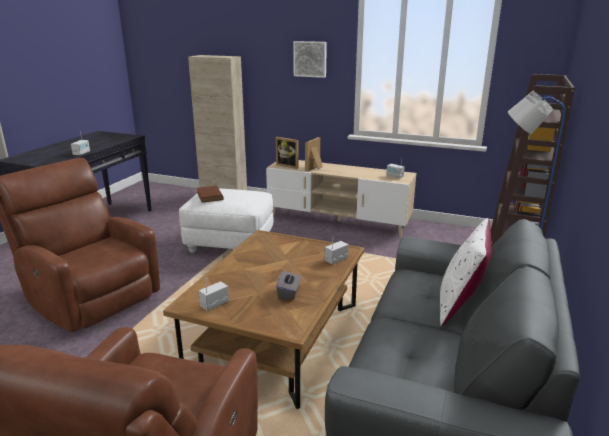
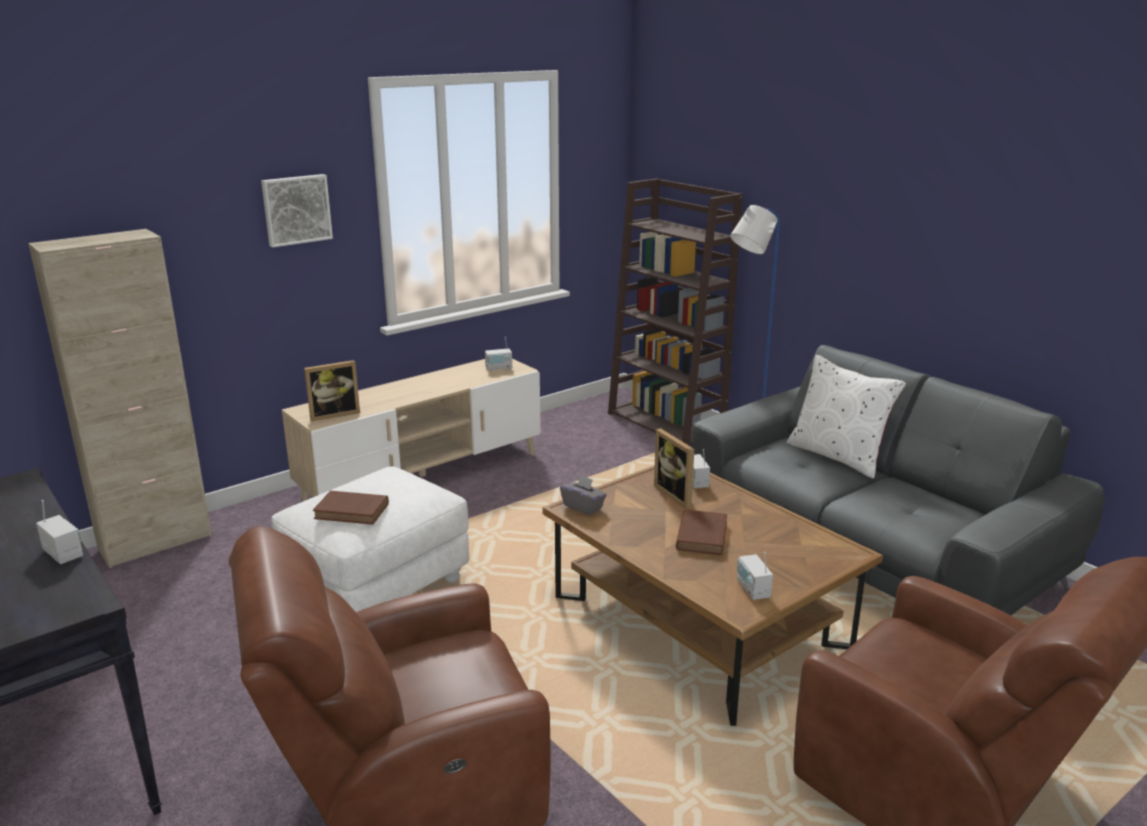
camera: 60 degrees left, 0 degrees up
(267, 276) = (702, 535): none -> brown book
(289, 293) = (760, 533): grey tissue box -> grey tissue box (583, 507)
(315, 168) = (381, 401): picture frame -> picture frame (677, 495)

